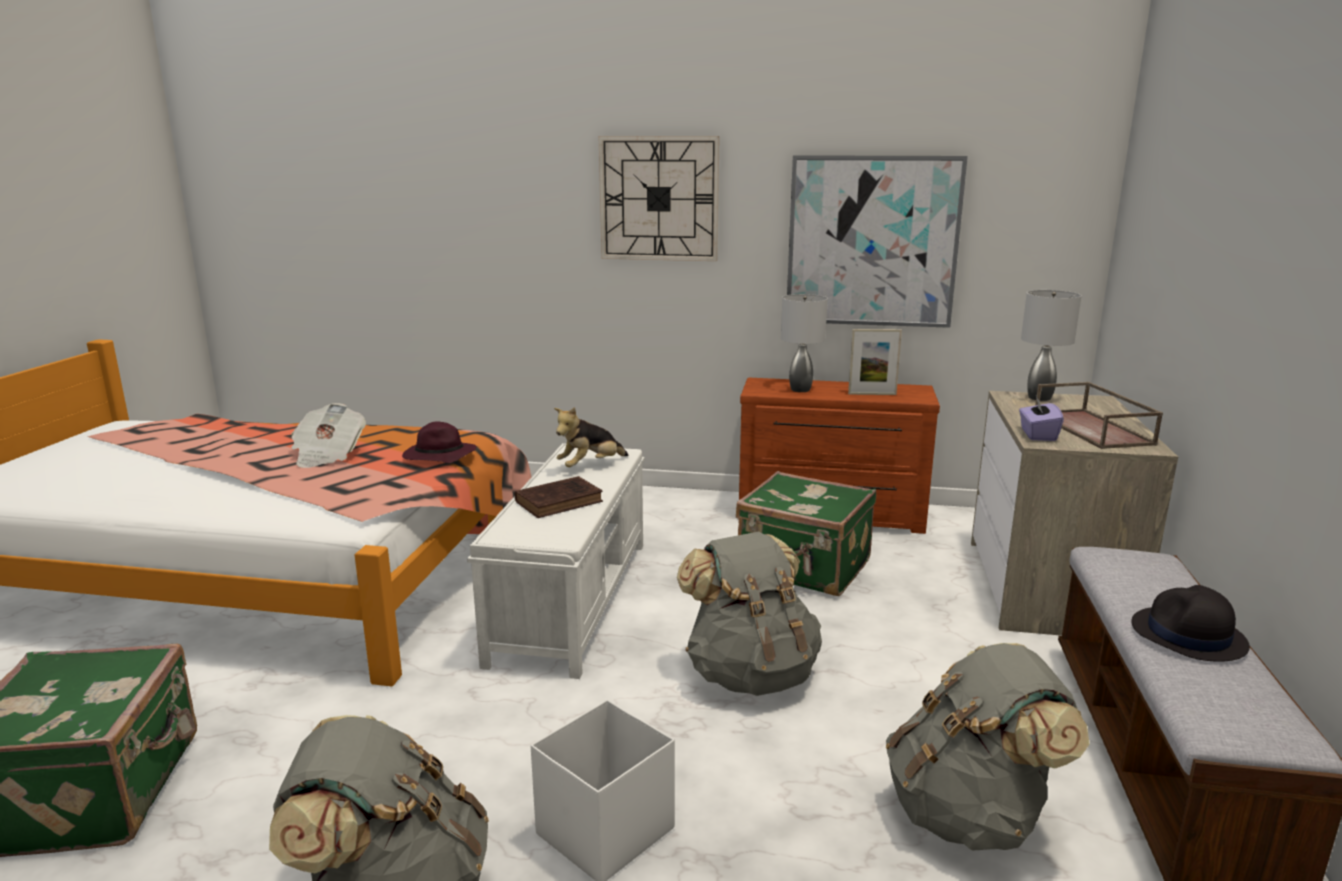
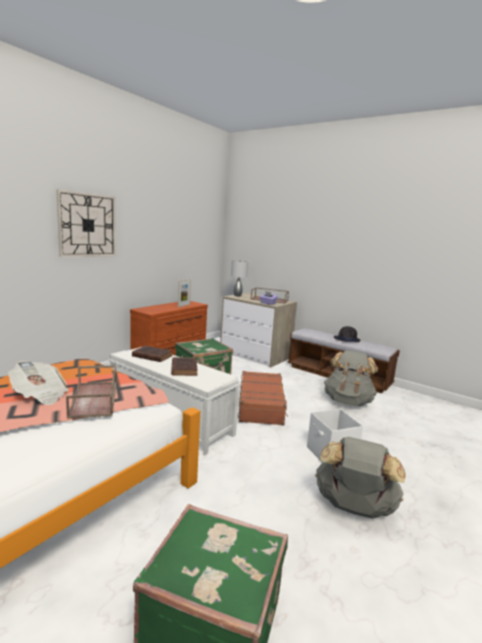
camera: 65 degrees left, 5 degrees down
(329, 480) = (95, 399): none -> brown tray
(438, 457) = (102, 372): purple hat -> none
(590, 466) = (151, 356): plush toy -> brown book
(750, 674) = (261, 405): grey backpack -> brown suitcase
(799, 389) = (161, 309): grey table lamp -> none
(872, 241) = (167, 246): picture -> none

